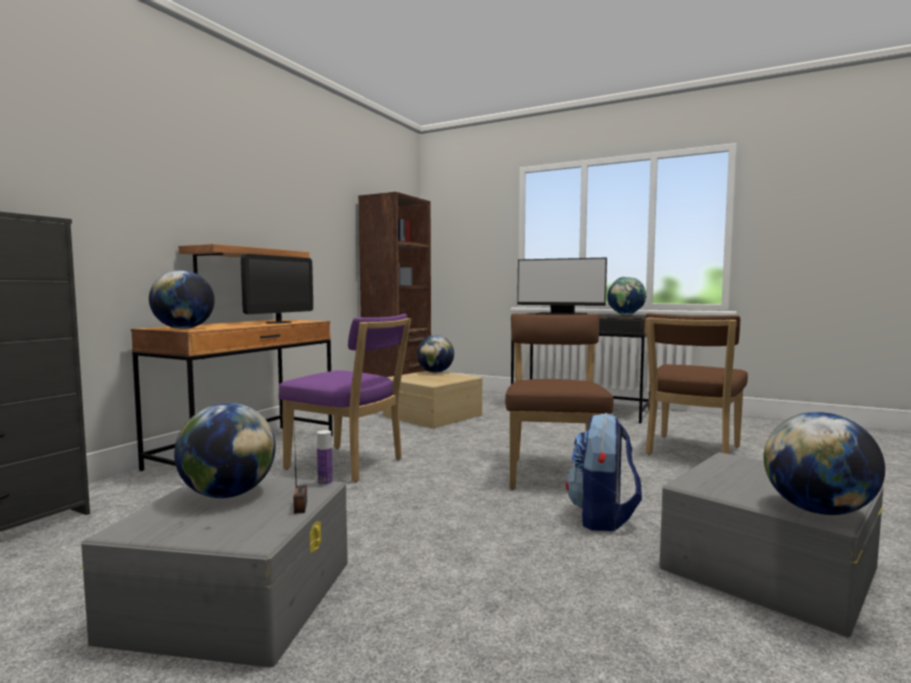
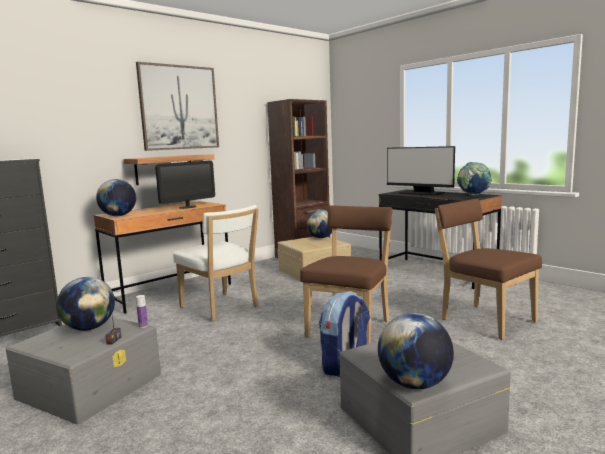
camera: 20 degrees right, 5 degrees up
(256, 183) = (179, 107): none -> picture
(349, 465) = (221, 308): purple chair -> white chair
(691, 452) = (484, 319): brown chair -> brown chair turned 90 degrees clockwise

